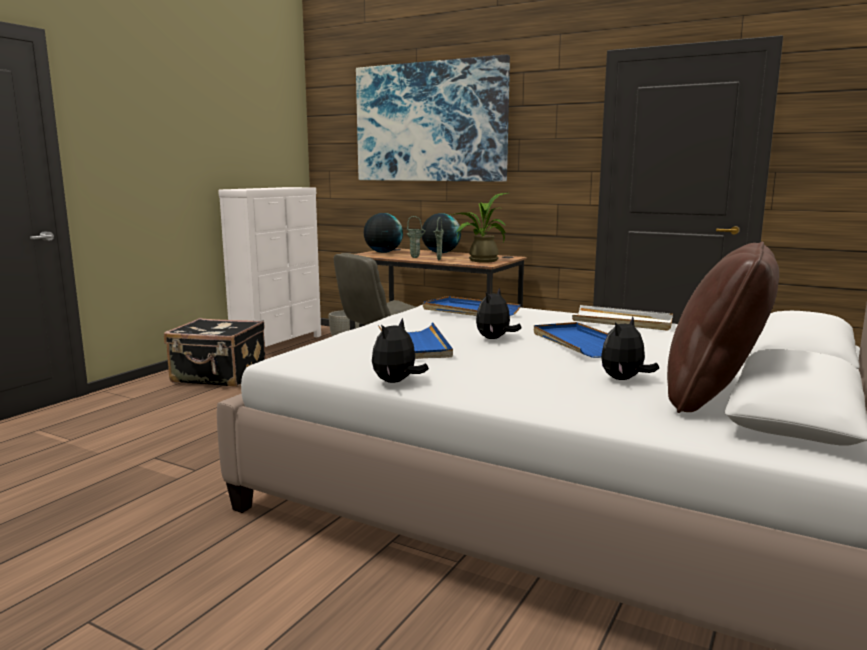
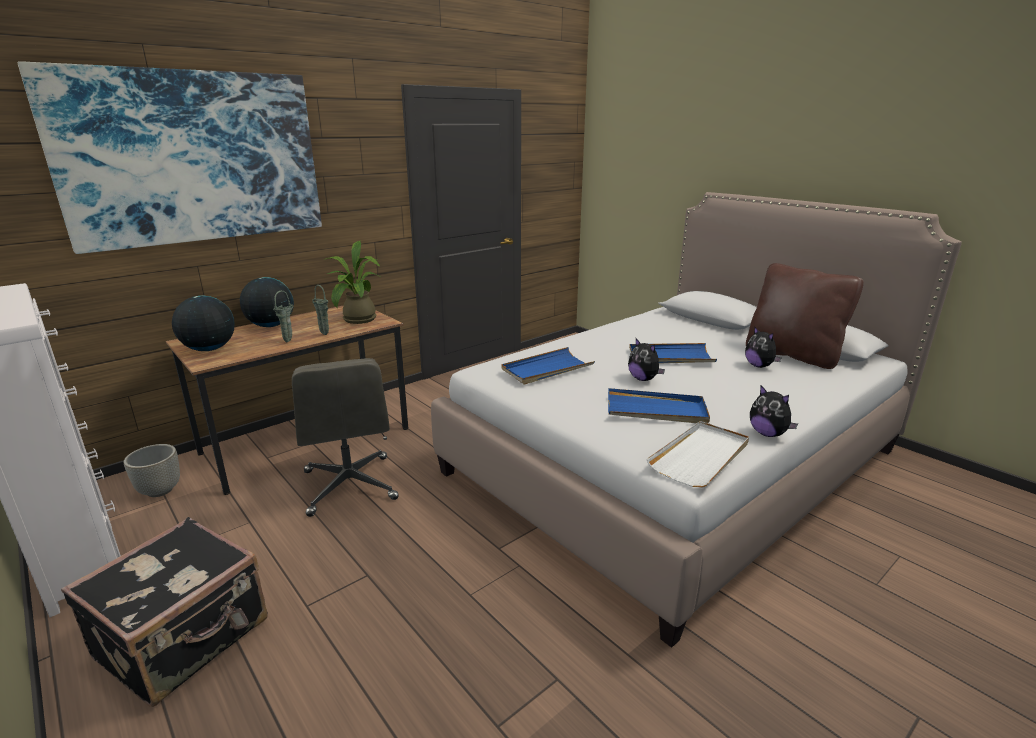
camera: 70 degrees left, 10 degrees up
(622, 322) = (609, 333): white tray -> white tray (700, 456)

